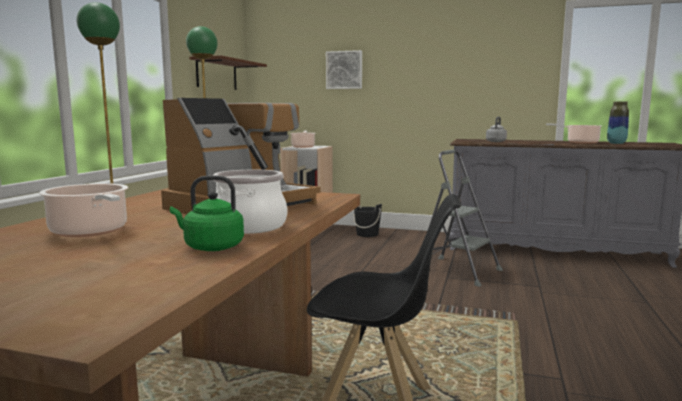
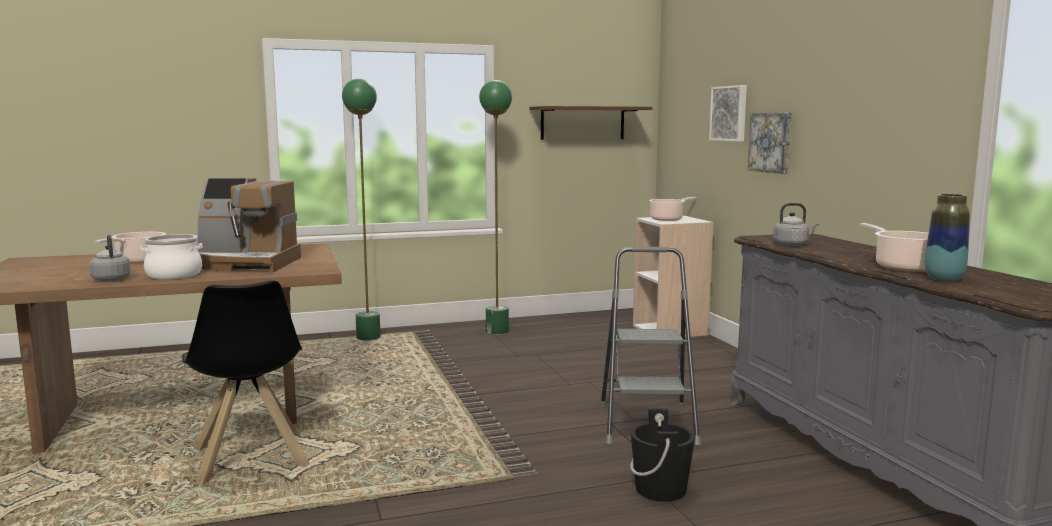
camera: 55 degrees right, 0 degrees up
(211, 247) = (111, 279): green kettle -> grey kettle
(367, 234) = (704, 356): black bucket -> black bucket (660, 489)
(392, 88) = (771, 142): none -> picture

